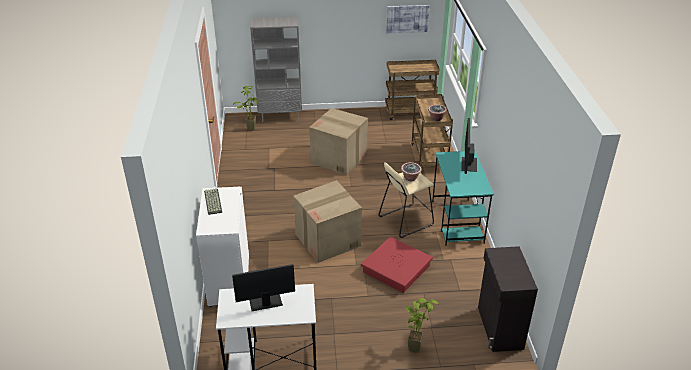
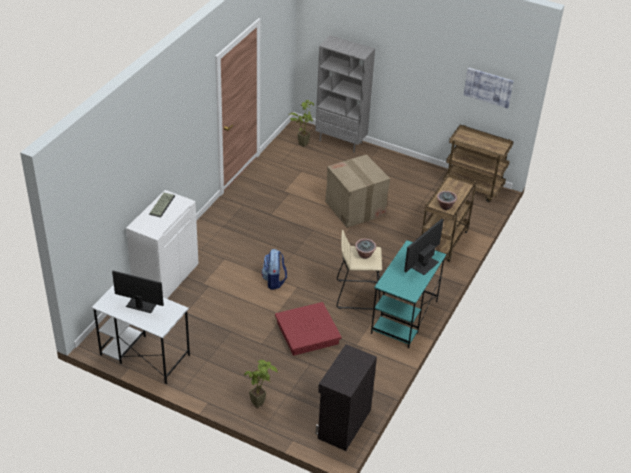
camera: 30 degrees right, 5 degrees up
(328, 240) = (274, 281): cardboard box -> backpack

